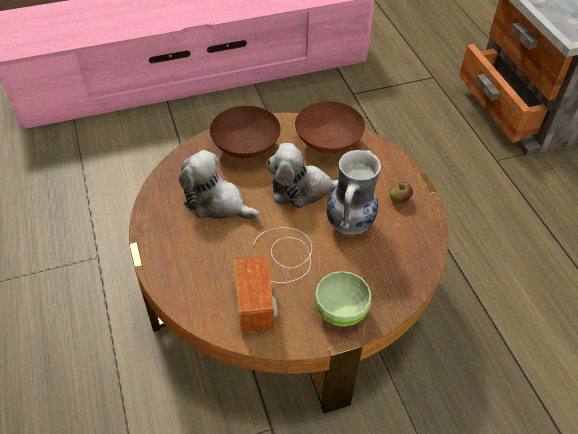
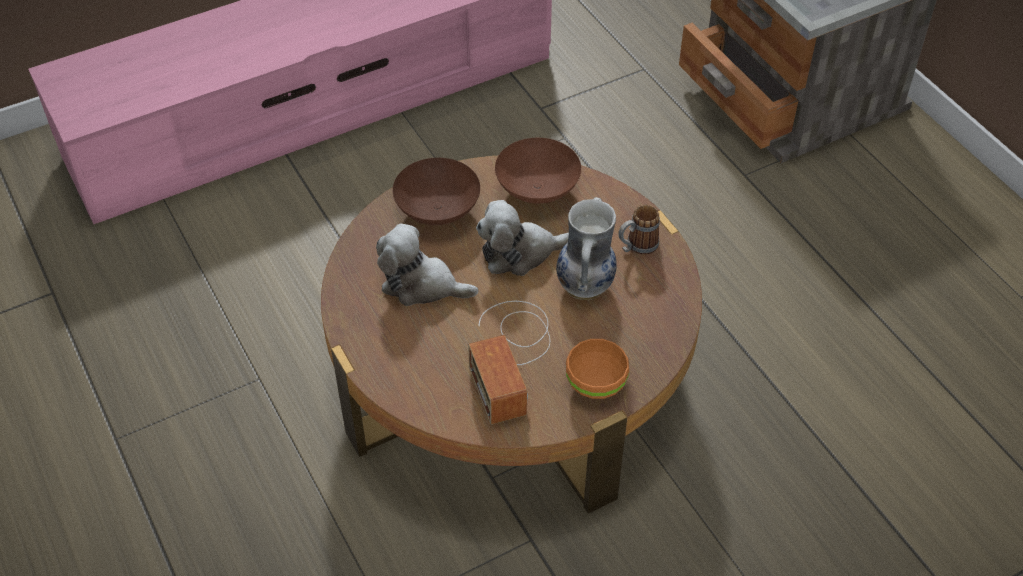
camera: 10 degrees left, 0 degrees up
(340, 310) = (595, 383): green bowl -> orange bowl
(399, 199) = (636, 247): apple -> mug

